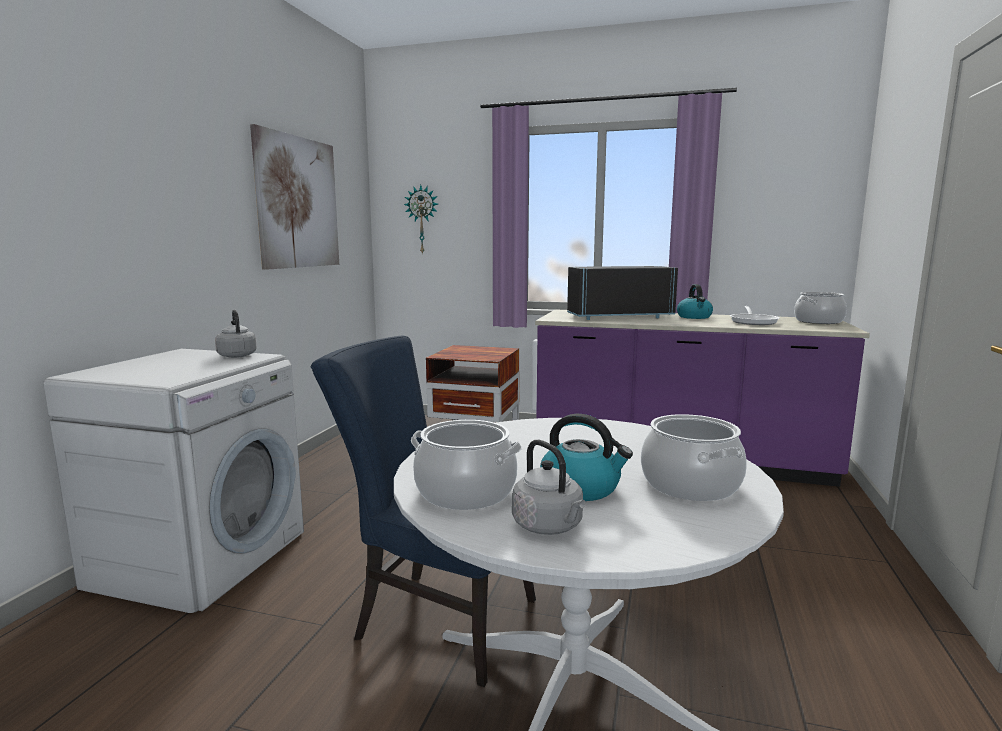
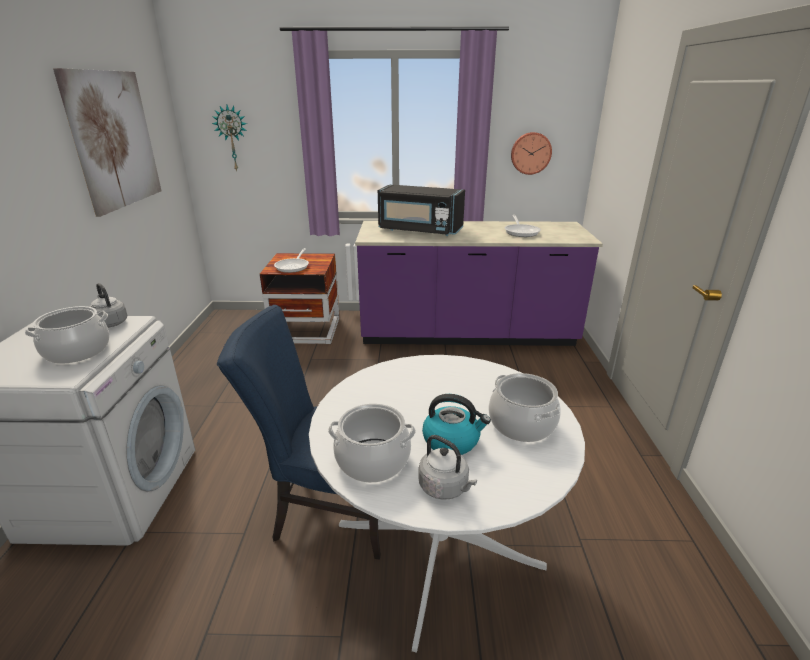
camera: 15 degrees left, 15 degrees up
(466, 354) = (293, 266): none -> frying pan
(619, 316) = (419, 230): black microwave -> black microwave turned 135 degrees counterclockwise
(694, 317) = (477, 227): kettle -> none
(770, 233) = (530, 153): none -> wall clock
(818, 321) = (565, 228): cooking pot -> cooking pot (77, 351)

